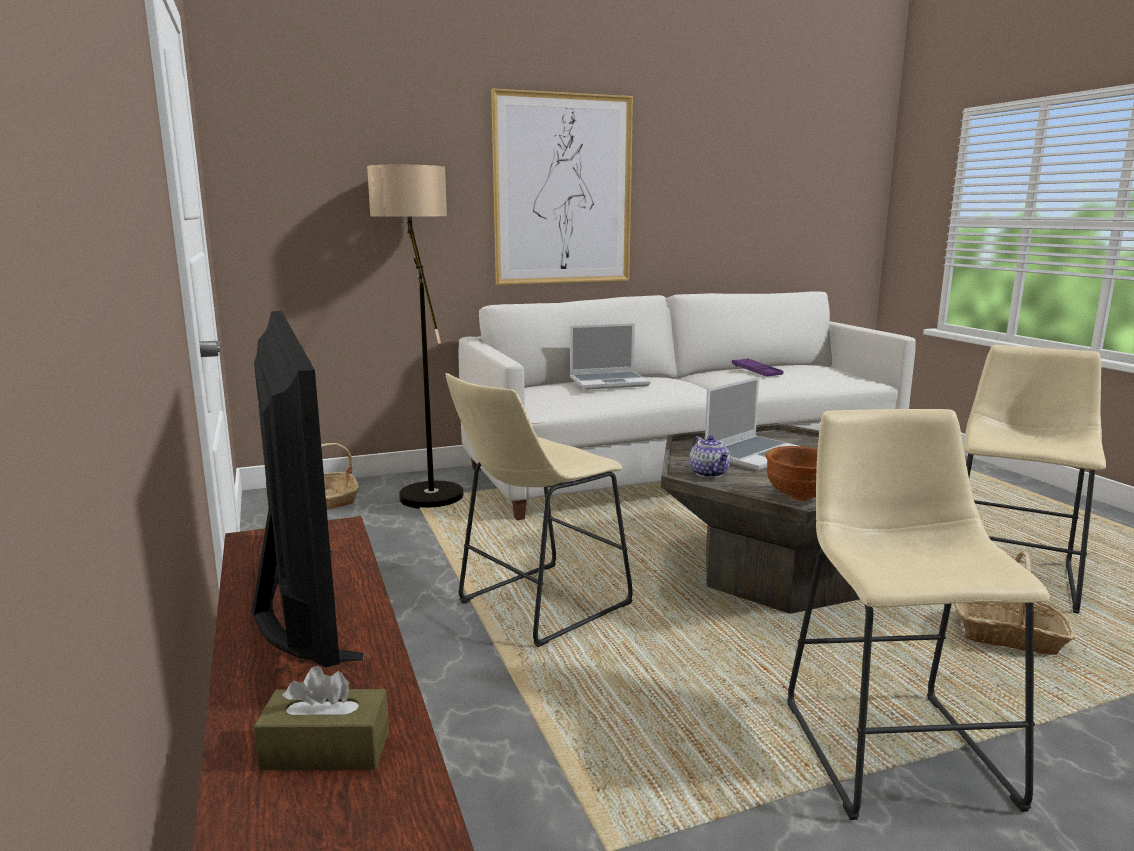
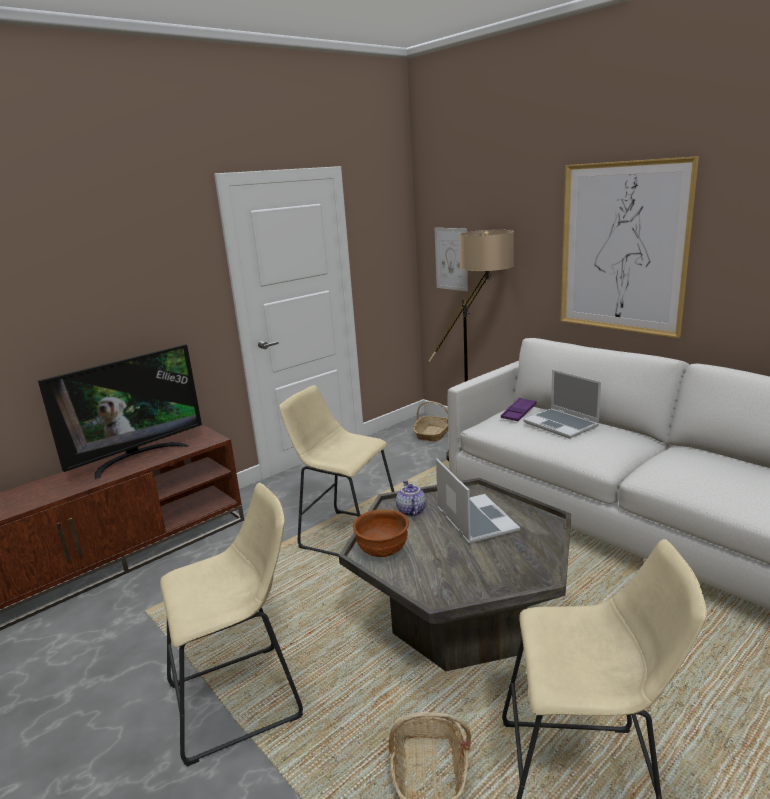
camera: 70 degrees right, 5 degrees up
(296, 216) = (451, 259): none -> picture
(326, 750) = (44, 491): brown tissue box -> none
(710, 473) = (410, 511): teapot -> teapot turned 120 degrees clockwise
(754, 454) = (475, 520): laptop -> laptop turned 135 degrees counterclockwise
(756, 371) = (710, 468): purple tray -> purple tray (518, 413)

